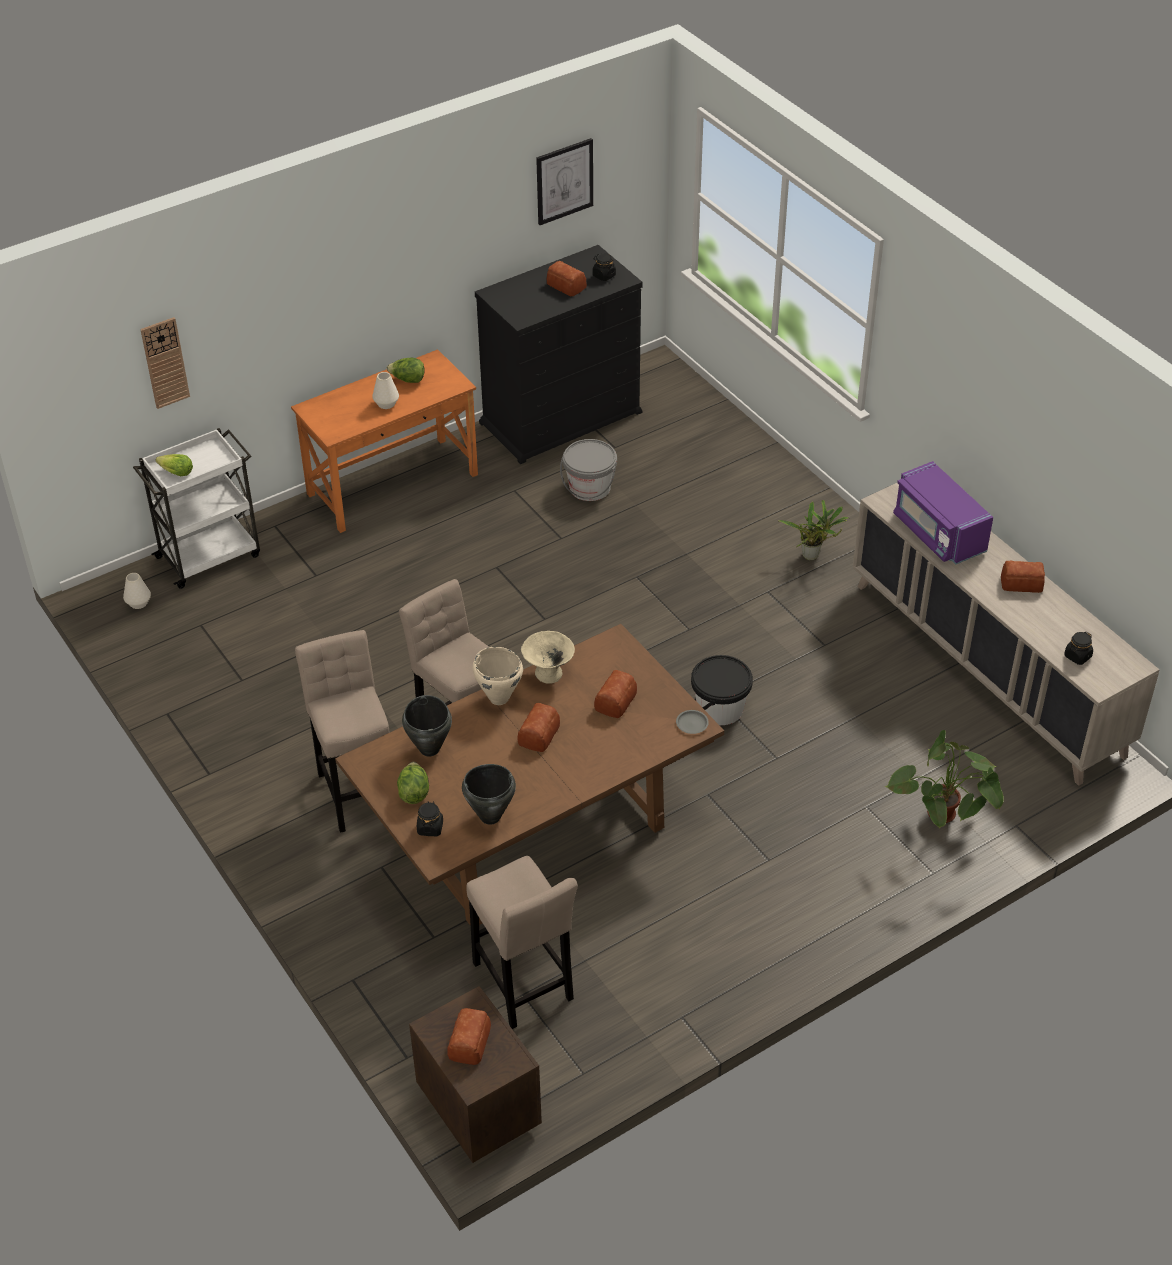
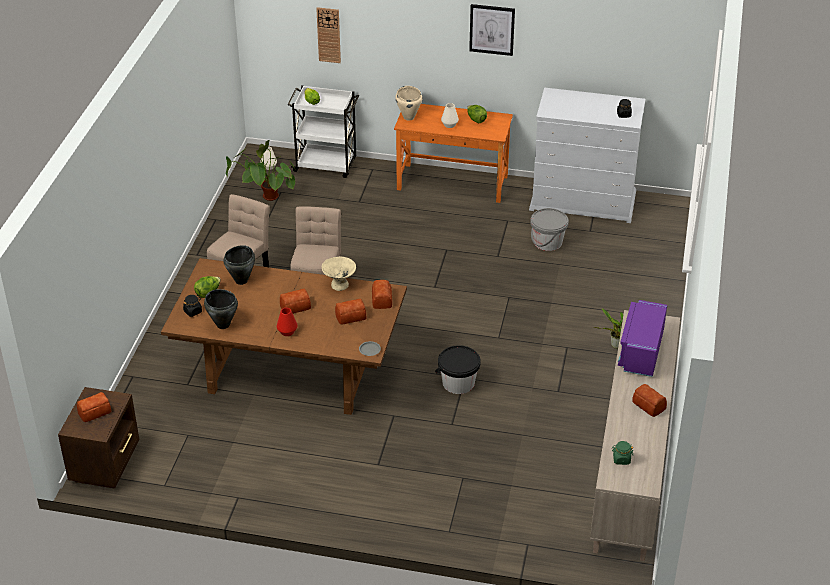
camera: 45 degrees right, 5 degrees down
(499, 698) = (302, 280): beige cooking pot -> beige cooking pot (409, 117)
(524, 986) = (193, 432): beige stool -> none
(561, 417) = (583, 201): black dresser -> white dresser
(564, 181) = (626, 43): picture -> picture (492, 29)
(566, 286) = (595, 109): bread -> bread (381, 300)
(574, 770) = (287, 331): none -> red vase
(944, 825) = (489, 515): potted plant -> potted plant (265, 200)
(1077, 656) = (621, 459): black jar -> green jar

